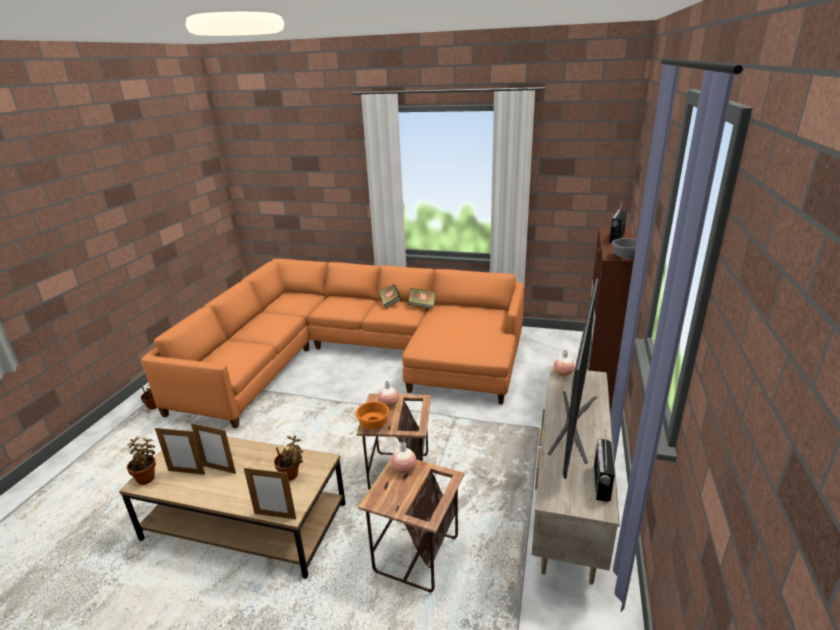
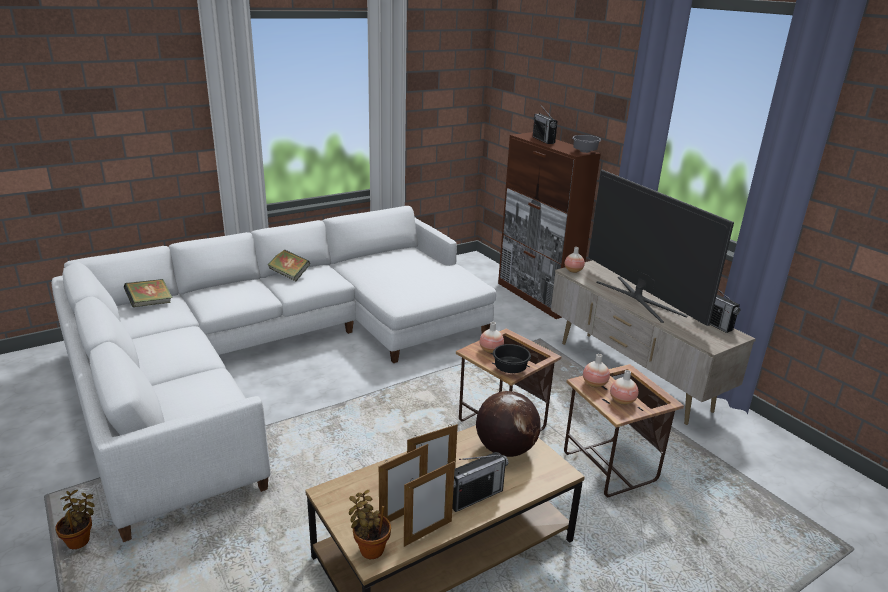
camera: 50 degrees left, 0 degrees up
(227, 490) = (475, 497): none -> radio
(275, 516) = (555, 482): picture frame -> picture frame (428, 533)
(292, 475) = (505, 449): potted plant -> globe
(355, 355) = (275, 355): orange sofa -> white sofa
(372, 424) = (509, 369): orange bowl -> black bowl
(396, 493) = (622, 401): none -> vase
(422, 306) = (329, 267): book -> book (150, 304)

